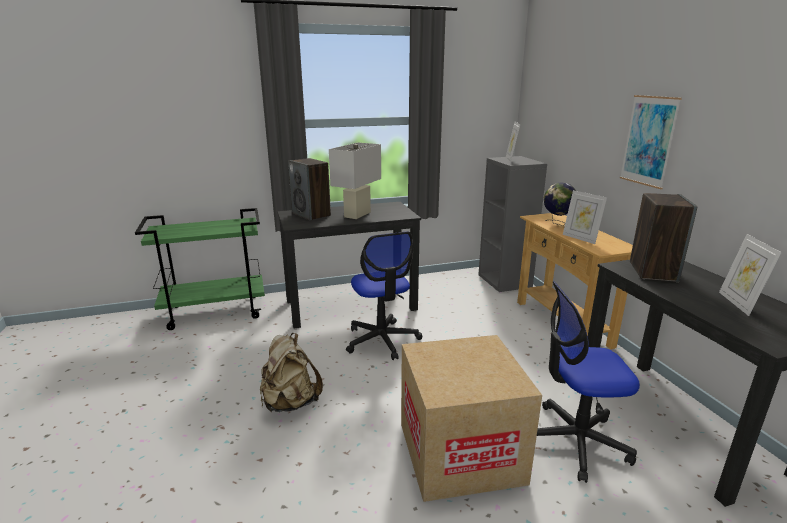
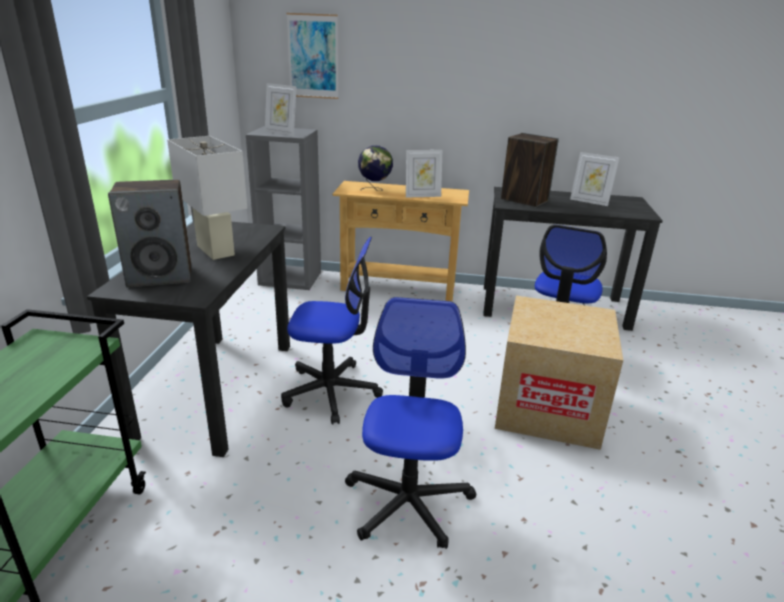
camera: 65 degrees left, 5 degrees up
(290, 403) = (408, 502): beige backpack -> office chair
(648, 141) = (455, 91): picture -> picture (313, 56)

